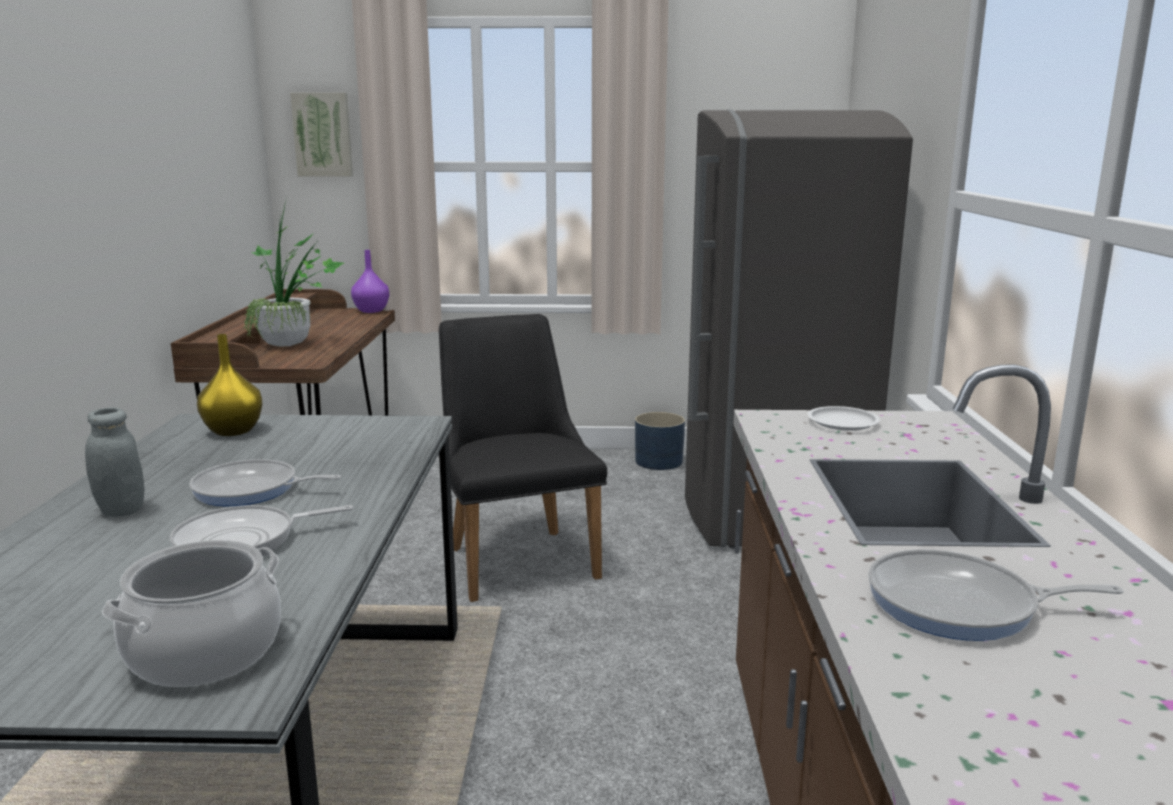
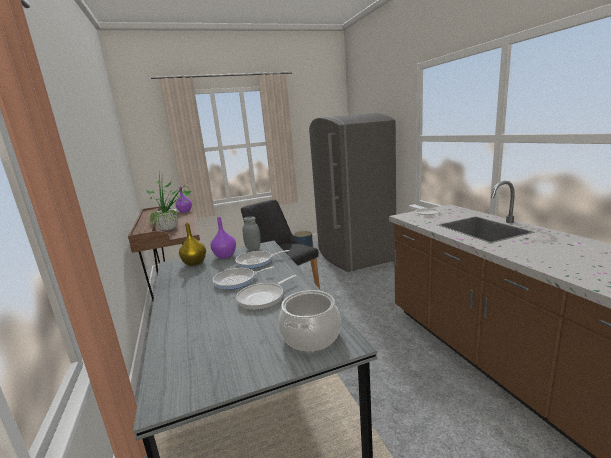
camera: 20 degrees left, 0 degrees up
(121, 510) = (193, 301): grey jar -> grey jar (253, 248)
(308, 428) = (225, 255): none -> purple vase
(323, 135) = (151, 141): picture -> none
(960, 605) = (541, 251): frying pan -> frying pan (257, 261)

